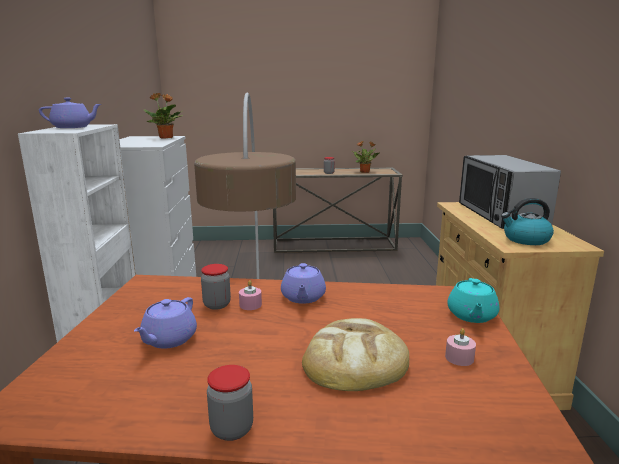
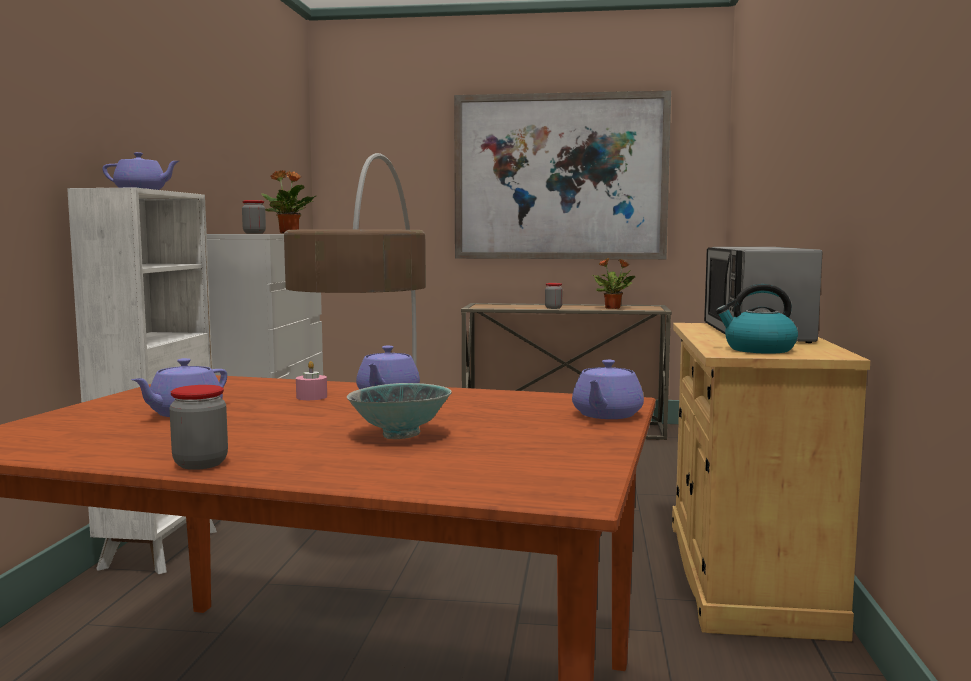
camera: 10 degrees right, 10 degrees down
(217, 305) = (268, 395): jar -> jar (254, 233)
(329, 86) = (560, 177): none -> picture
(355, 360) = (401, 435): bread -> bowl
(459, 358) = (543, 439): pink candle -> none
(471, 316) = (606, 415): turquoise teapot -> purple teapot

